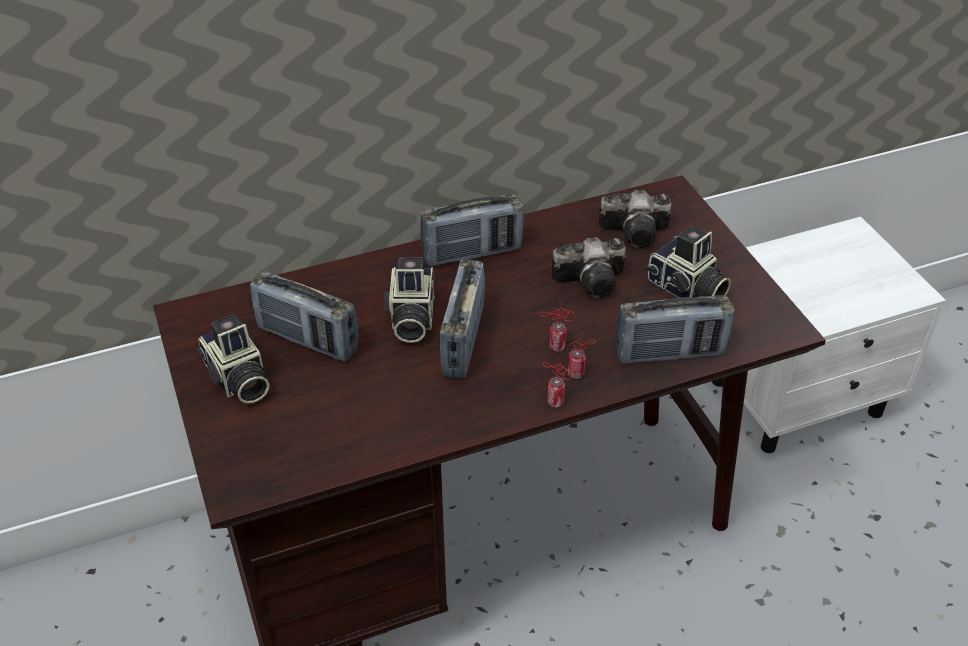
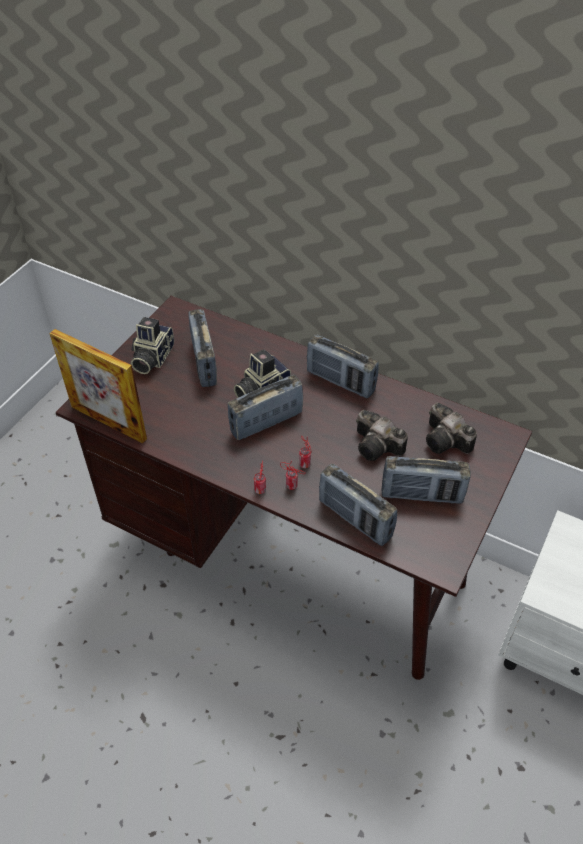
camera: 50 degrees right, 5 degrees up
(296, 479) = (108, 422): none -> picture frame
(686, 289) = (421, 495): camera -> radio

